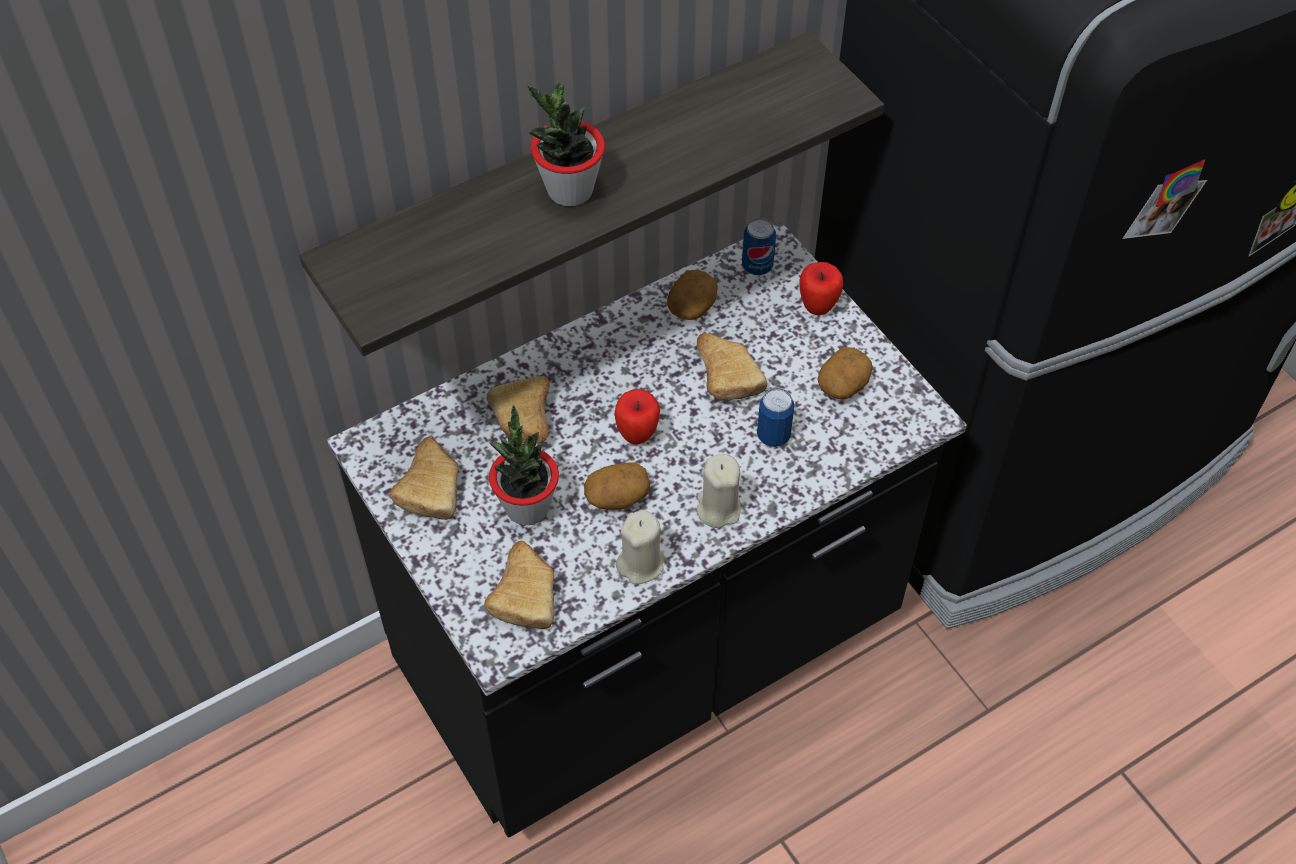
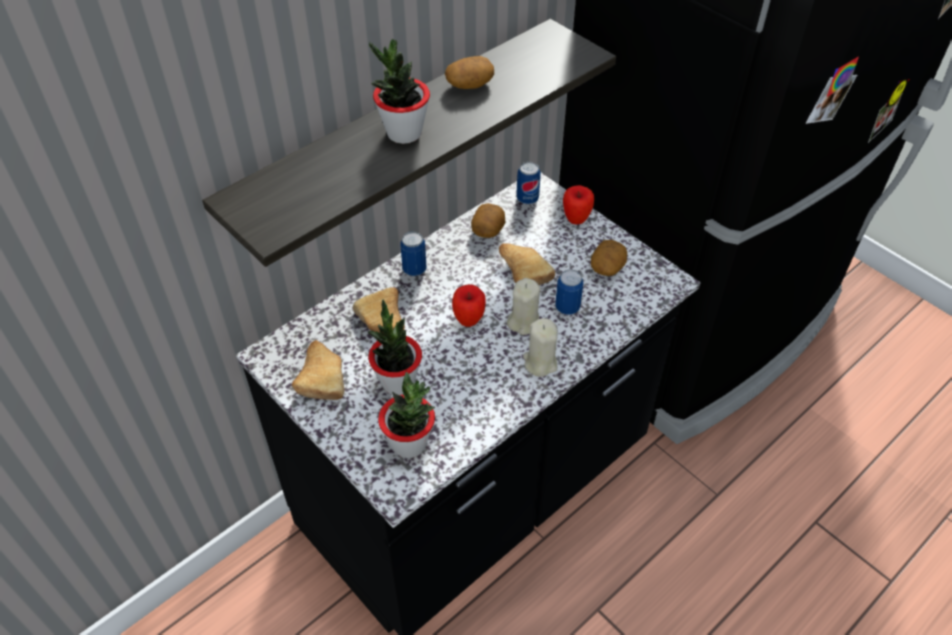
camera: 10 degrees left, 5 degrees down
(526, 592) = (409, 443): bread -> potted plant
(580, 351) = (414, 269): none -> can
(617, 497) = (463, 365): potato -> potato (469, 85)
(641, 563) = (492, 410): beige candle -> beige candle (523, 322)

